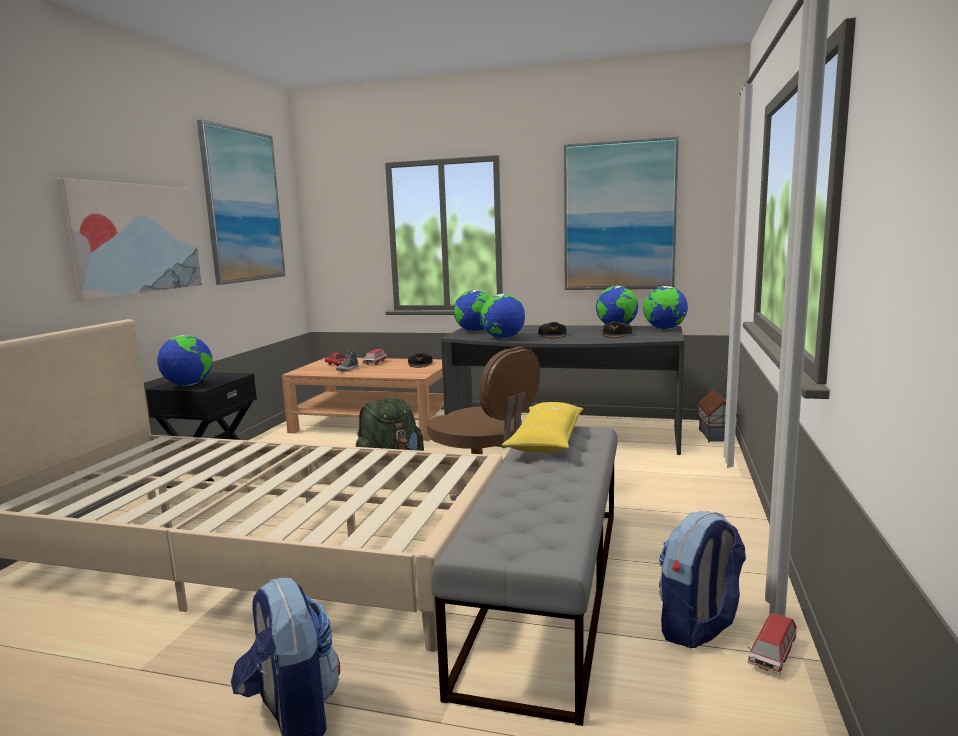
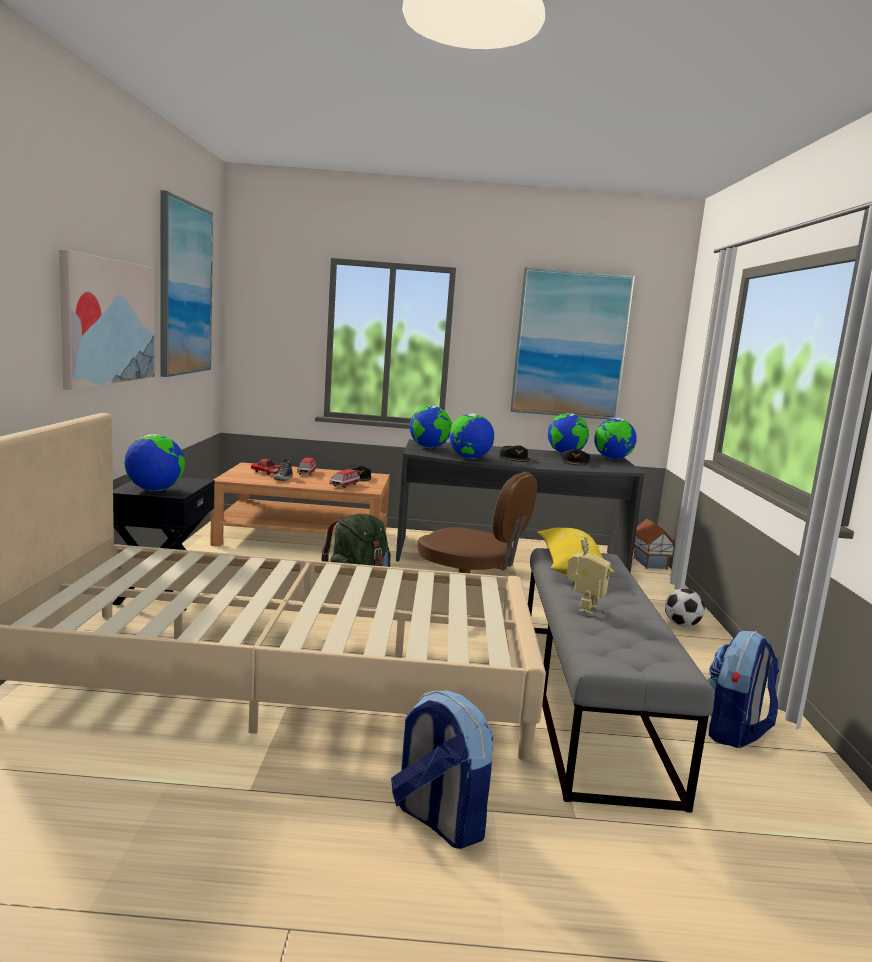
camera: 15 degrees left, 0 degrees up
(511, 488) = (583, 608): none -> toy robot
(711, 502) = (681, 625): none -> football
(772, 655) = (800, 750): toy car -> toy car (344, 485)

